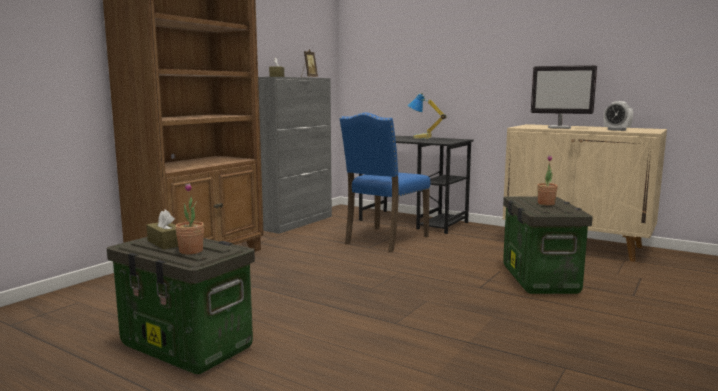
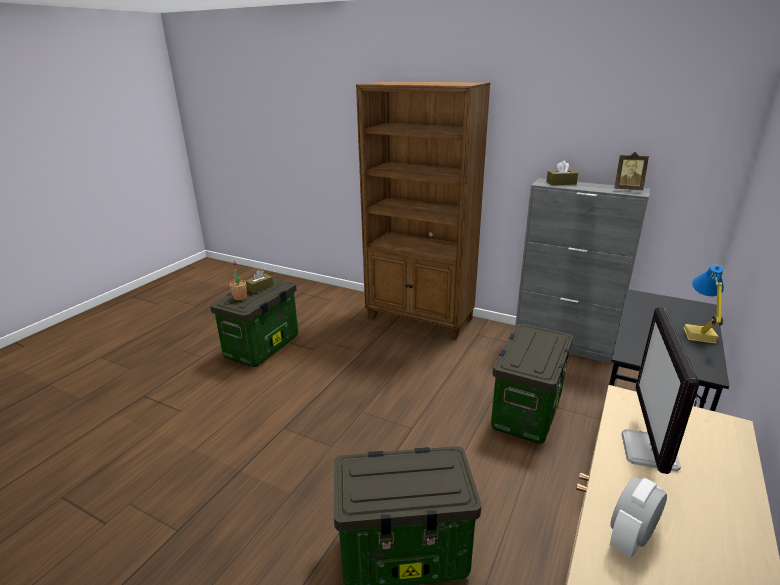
camera: 85 degrees right, 15 degrees up
(384, 240) = (526, 411): blue chair -> storage box
(546, 203) = (400, 479): potted plant -> none

